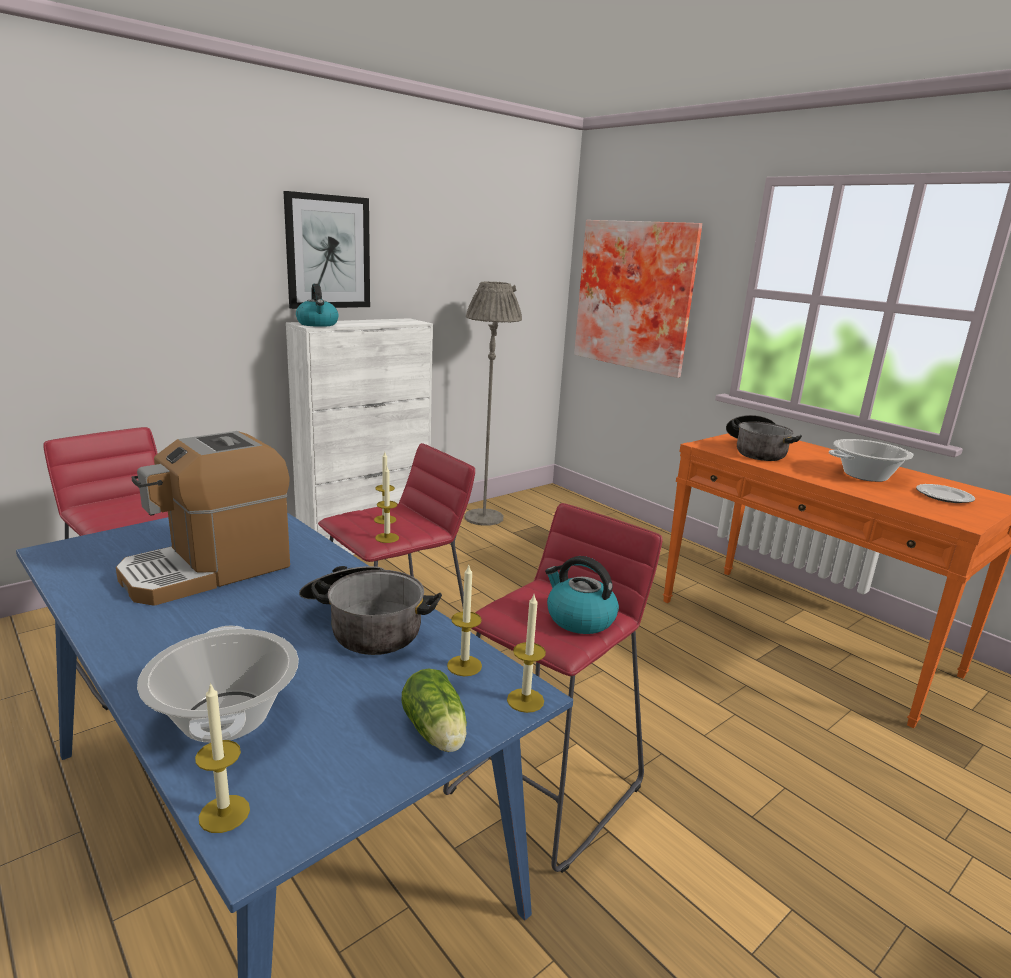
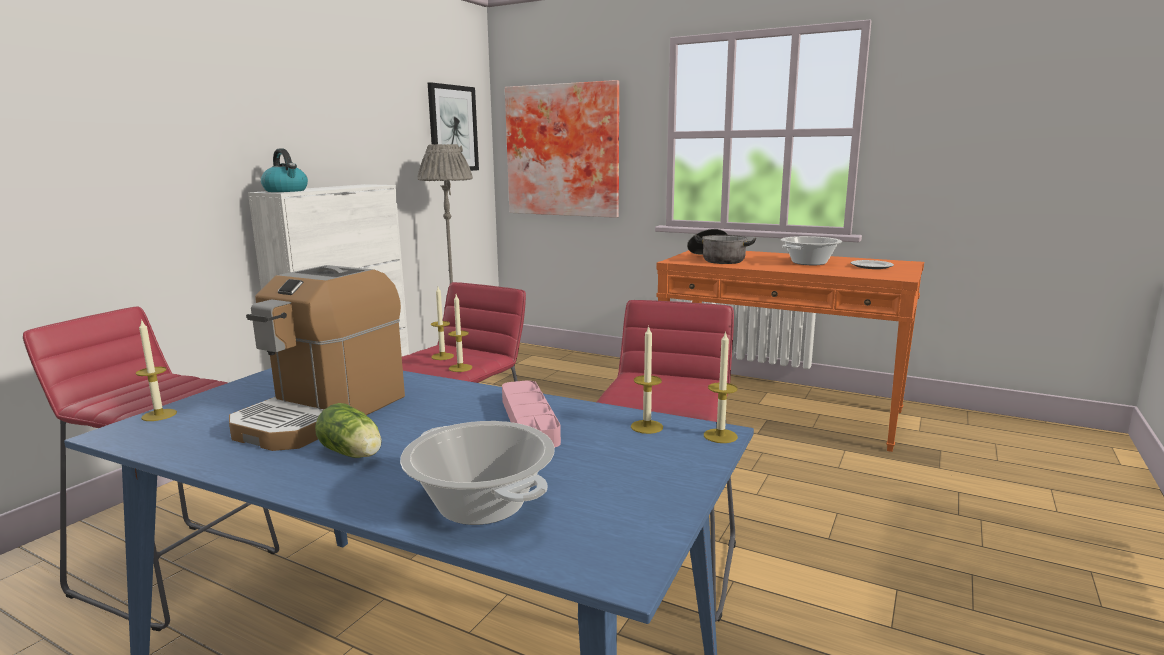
camera: 20 degrees left, 5 degrees down
(224, 813) = (567, 563): candle -> candle (159, 415)
(328, 252) = (280, 119): picture -> picture (453, 129)
(365, 625) = (529, 420): cooking pot -> pink tray
(436, 733) = (678, 470): lettuce -> lettuce (353, 454)
(579, 619) = (687, 388): kettle -> none

